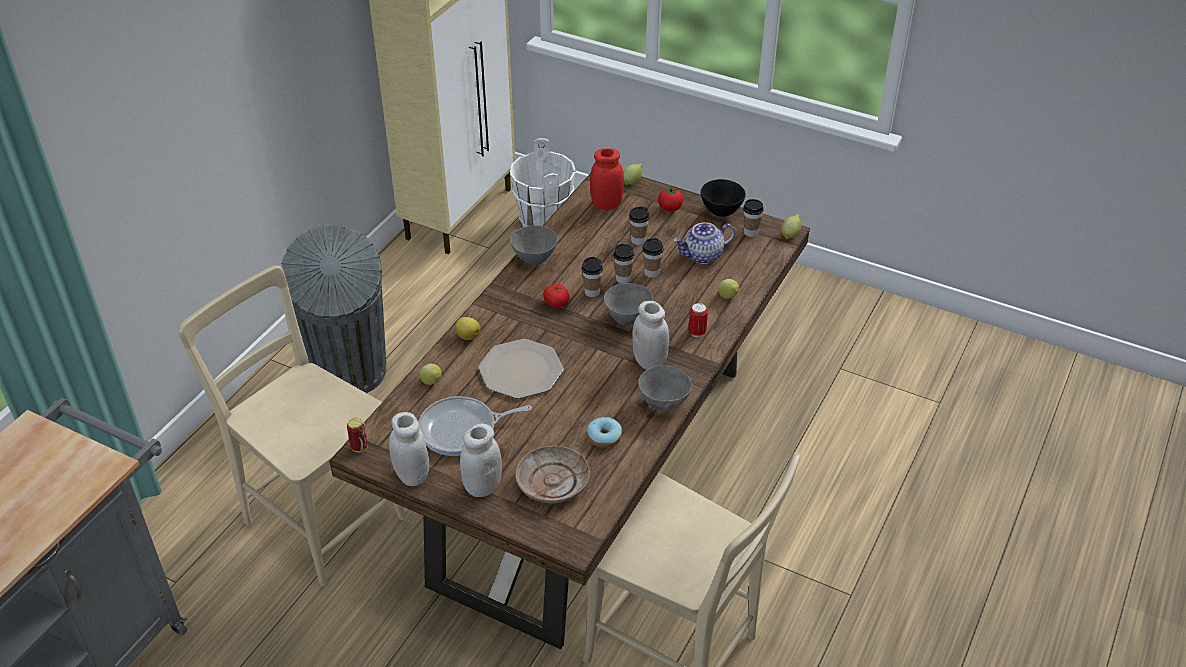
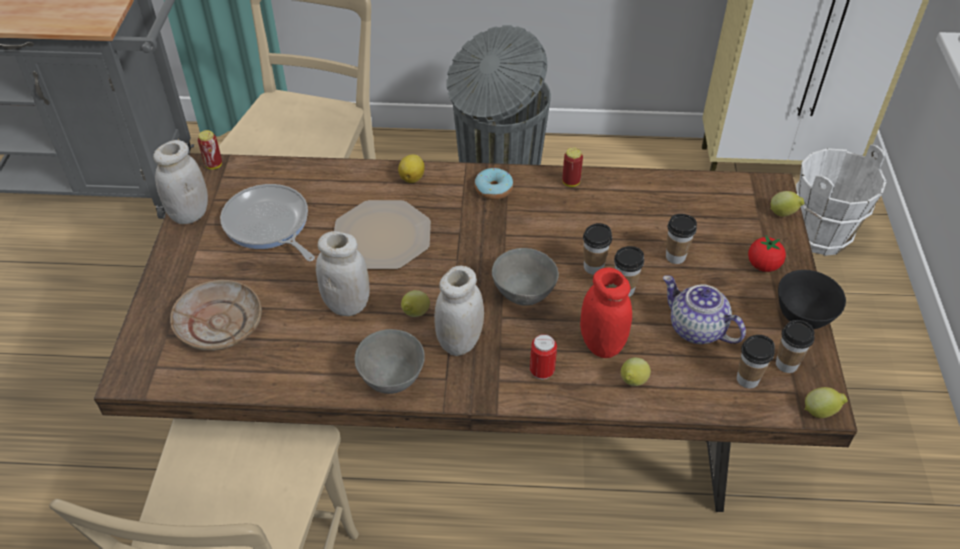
camera: 65 degrees right, 5 degrees up
(432, 383) = (327, 179): lemon -> lemon (415, 314)
(482, 486) = (192, 270): white jar -> white jar (347, 304)
(534, 259) = (571, 182): grey bowl -> can
(556, 303) = (510, 225): tomato -> none
(592, 292) = (549, 248): cup -> cup (747, 379)
(604, 437) = (309, 344): donut -> donut (493, 189)
(606, 204) = (719, 206): red jar -> red jar (601, 344)

